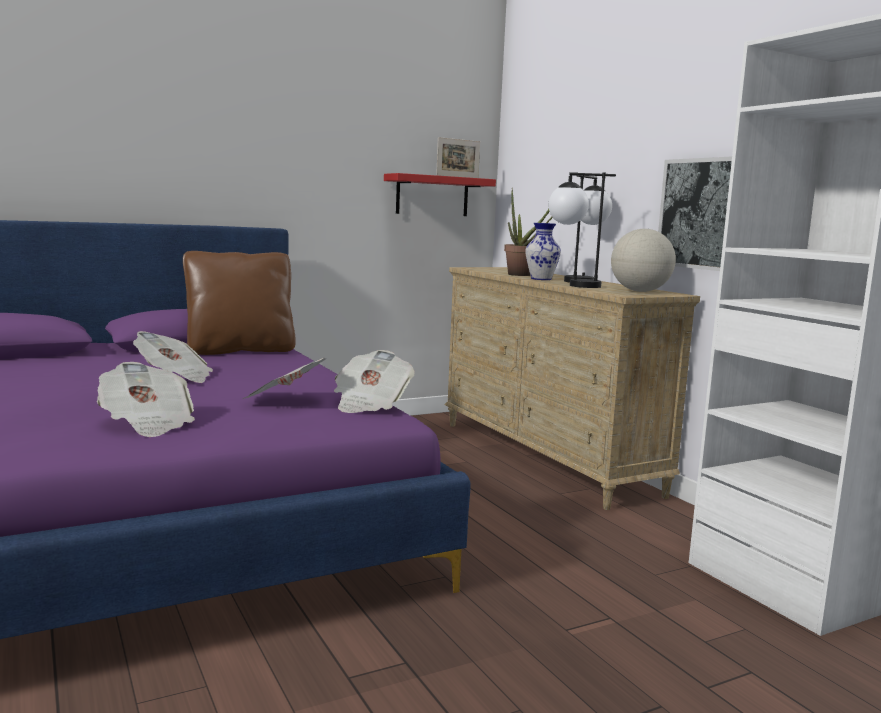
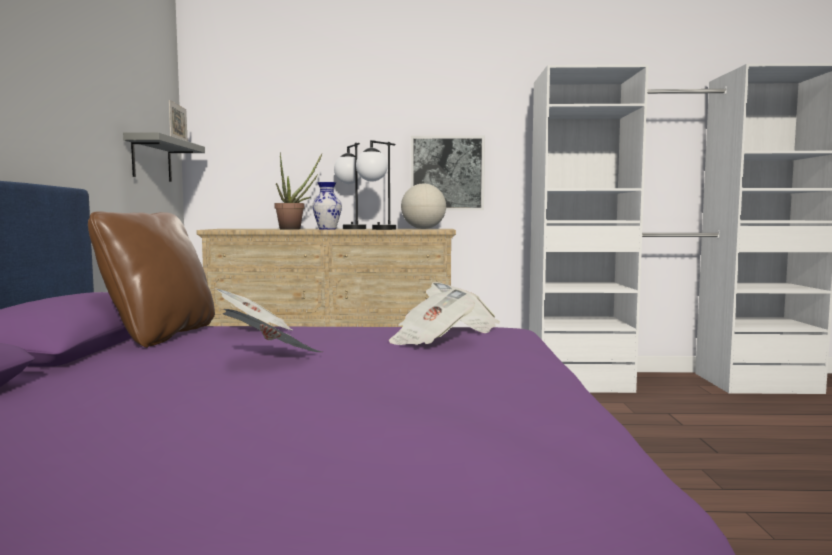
camera: 60 degrees left, 5 degrees down
(147, 424) = (477, 376): newspaper -> newspaper (256, 330)
(432, 195) = (152, 159): red shelf -> grey shelf

